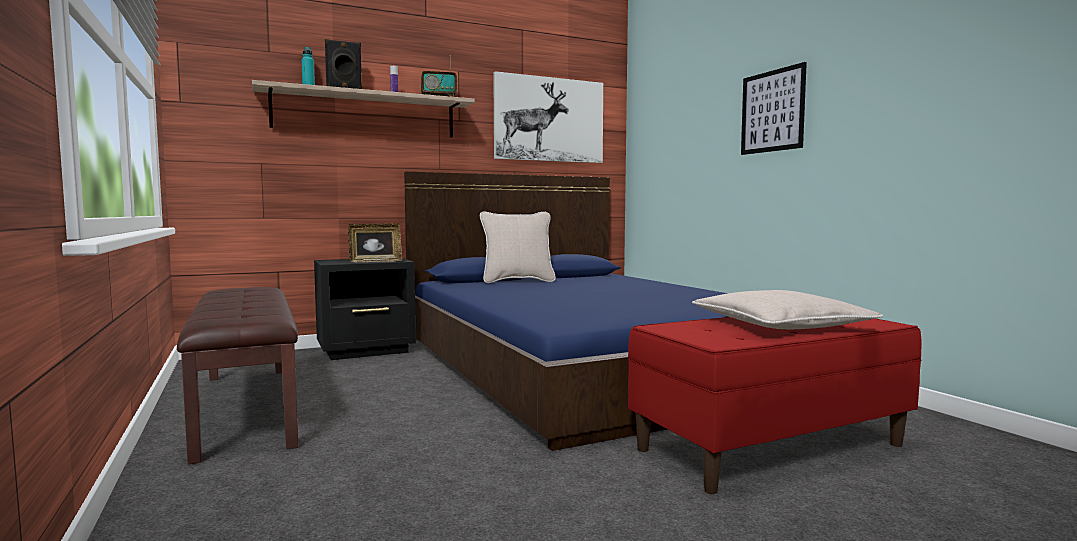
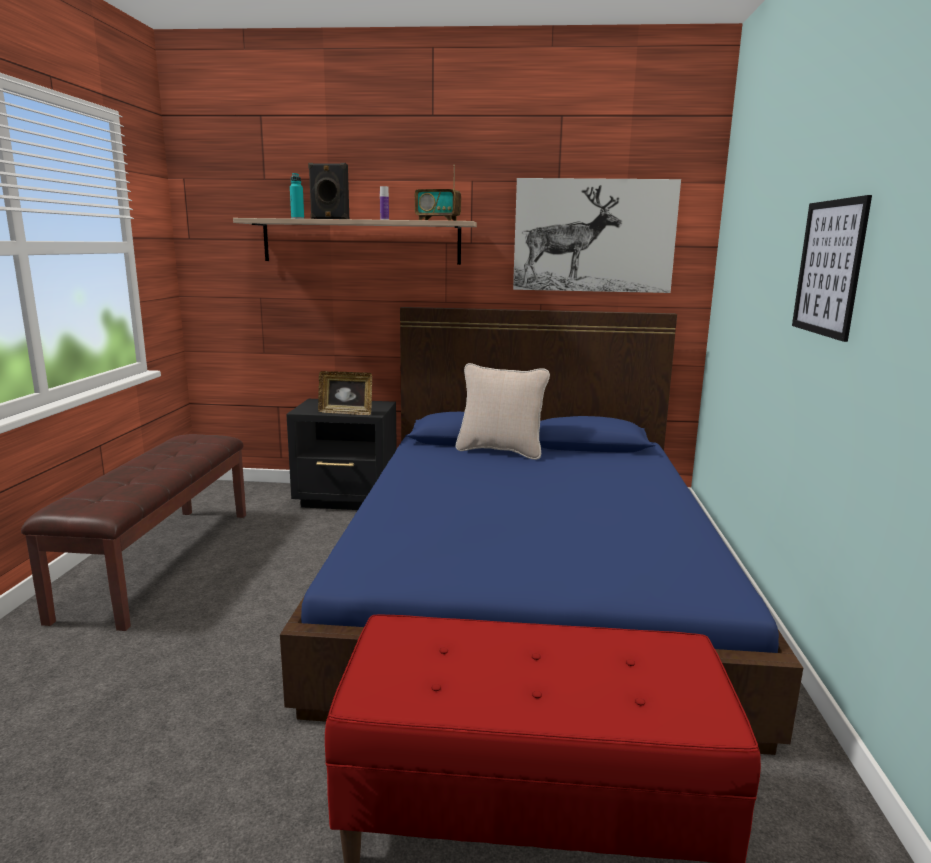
camera: 30 degrees right, 10 degrees up
(780, 324) = (546, 670): beige pillow -> none

